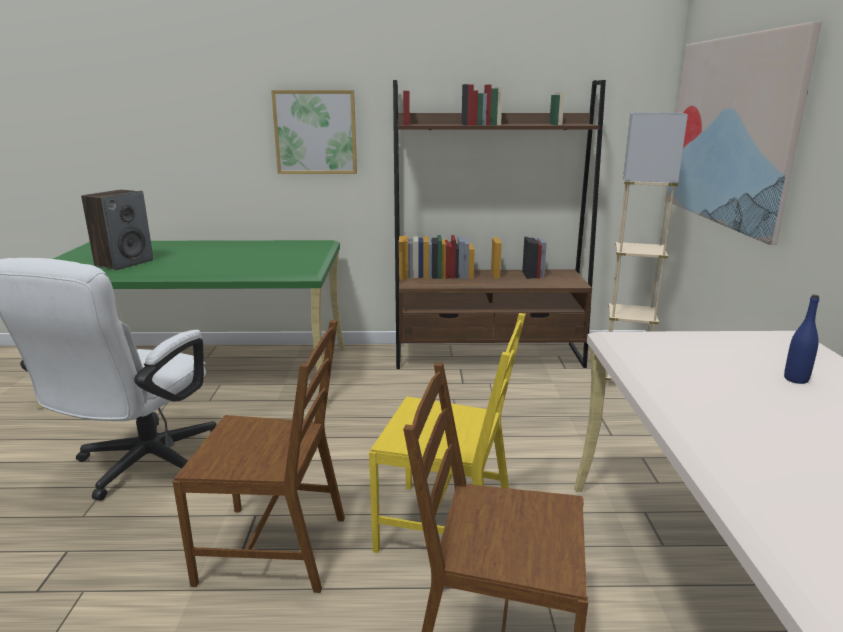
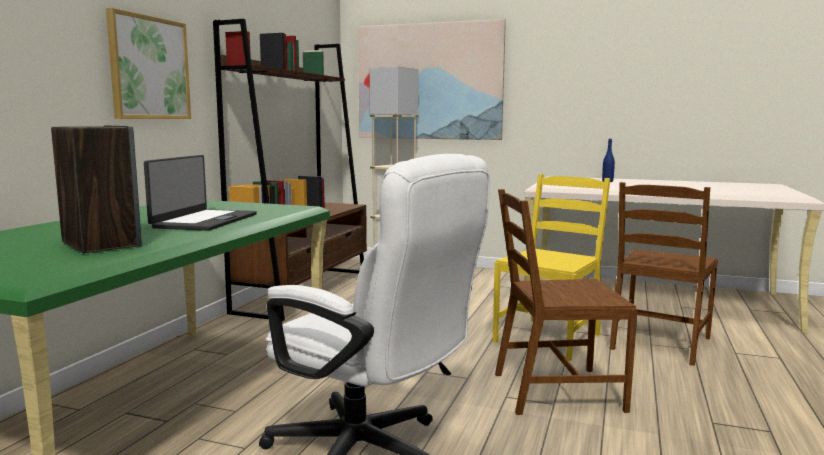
camera: 70 degrees left, 10 degrees down
(218, 263) = (204, 221): none -> laptop
(275, 548) = (556, 391): brown chair -> brown chair turned 120 degrees counterclockwise

